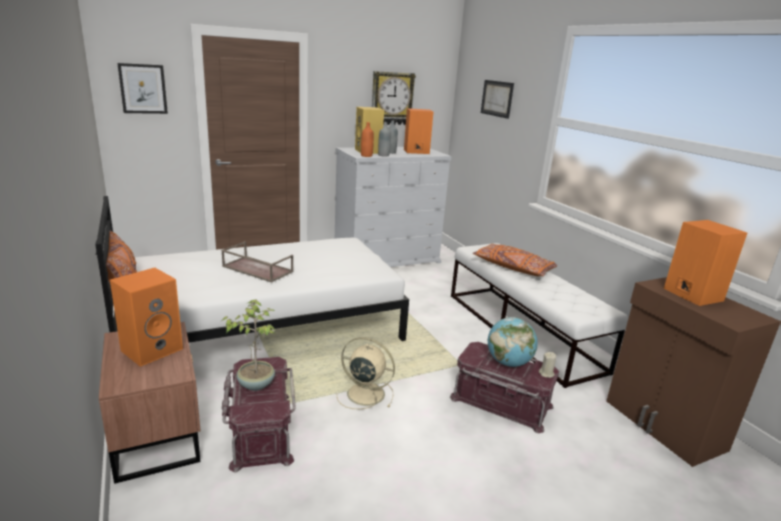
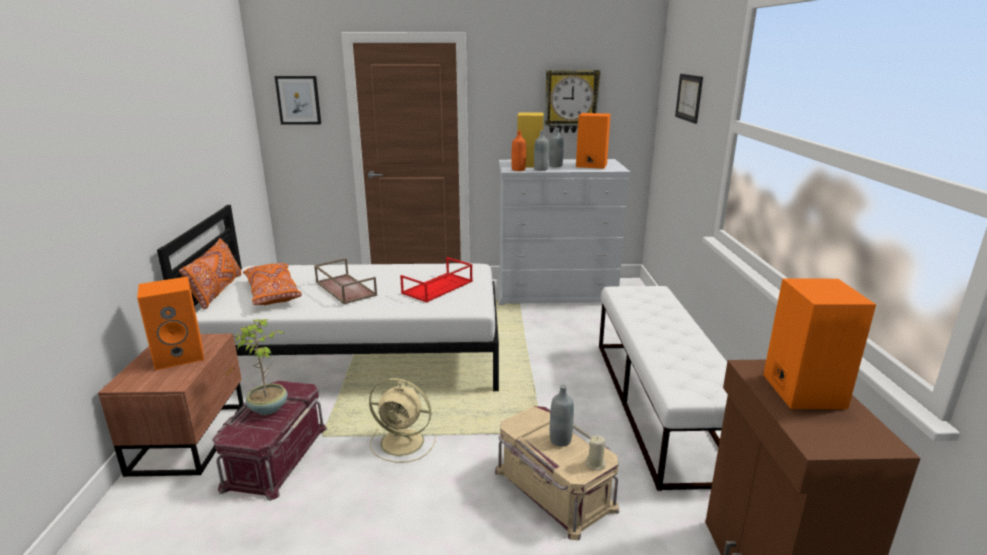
camera: 25 degrees right, 0 degrees up
(338, 260) = (437, 287): none -> red tray
(364, 393) = (404, 442): beige fan -> beige fan turned 150 degrees clockwise
(500, 403) = (553, 489): red storage box -> beige storage box
(508, 363) = (560, 440): globe -> grey bottle
(513, 268) = (651, 320): orange pillow -> orange pillow (273, 293)

